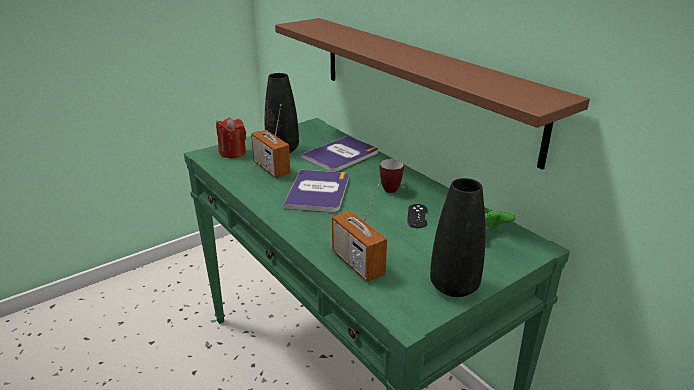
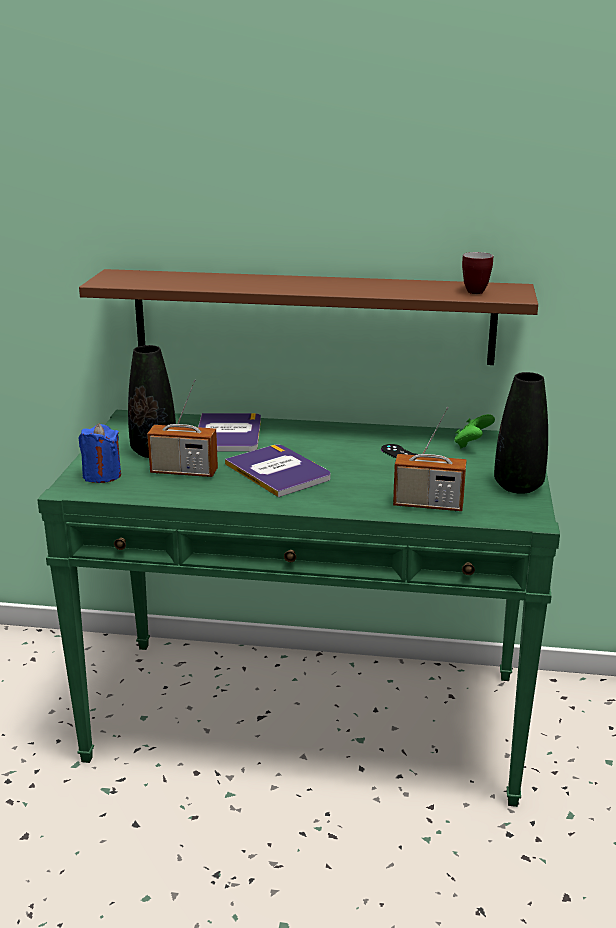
camera: 45 degrees left, 5 degrees down
(233, 152) = (102, 475): red candle -> blue candle
(391, 188) = (337, 443): mug -> mug (472, 291)

